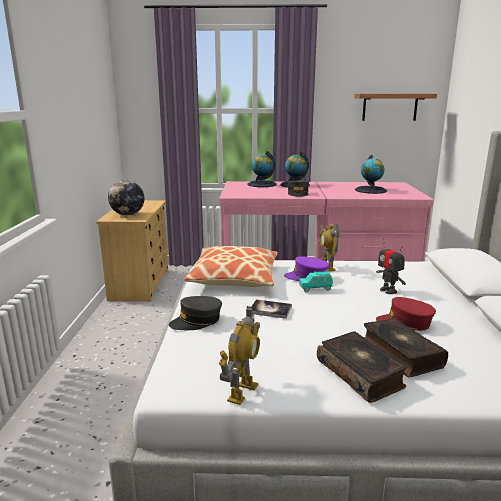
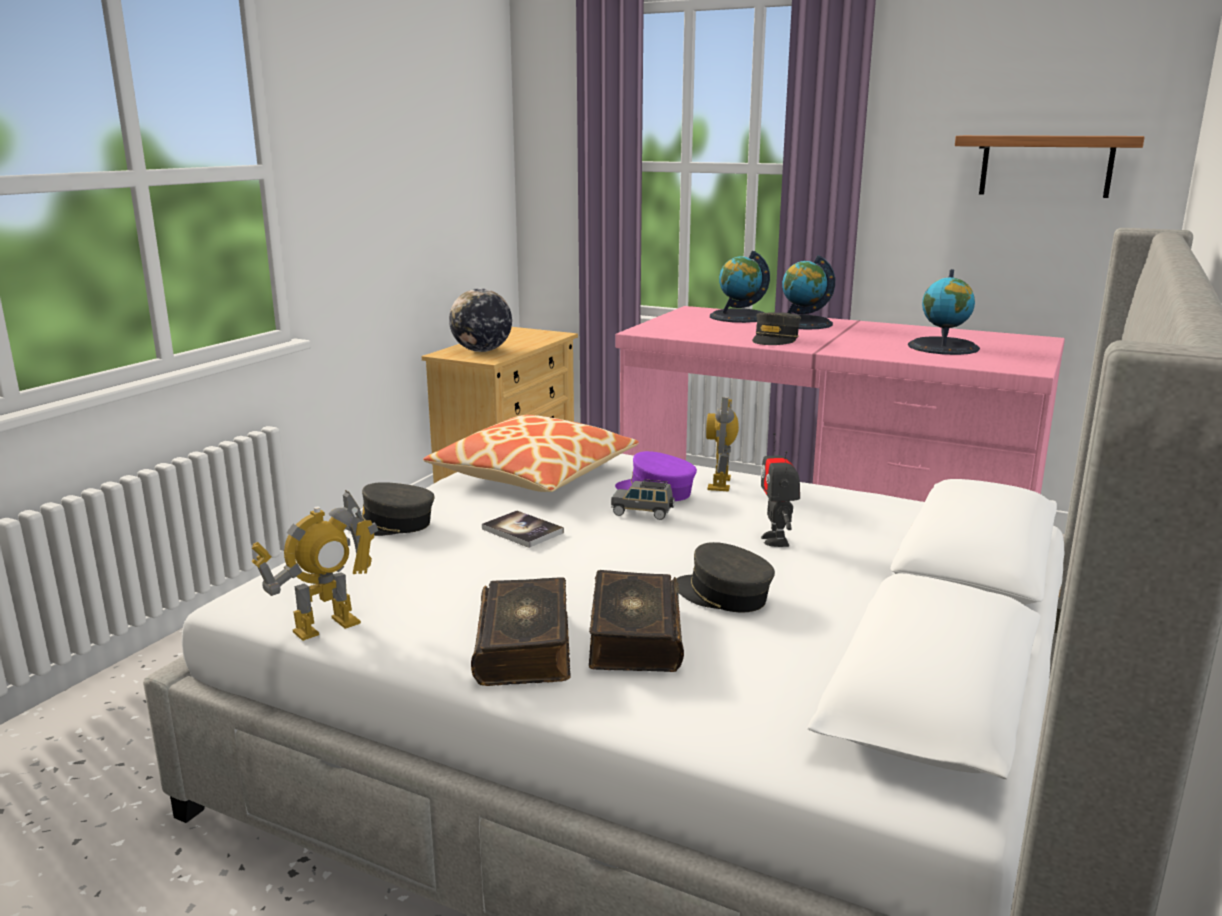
camera: 25 degrees right, 0 degrees up
(315, 289) = (643, 513): turquoise toy car -> grey toy car
(405, 323) = (722, 595): red cap -> grey cap

